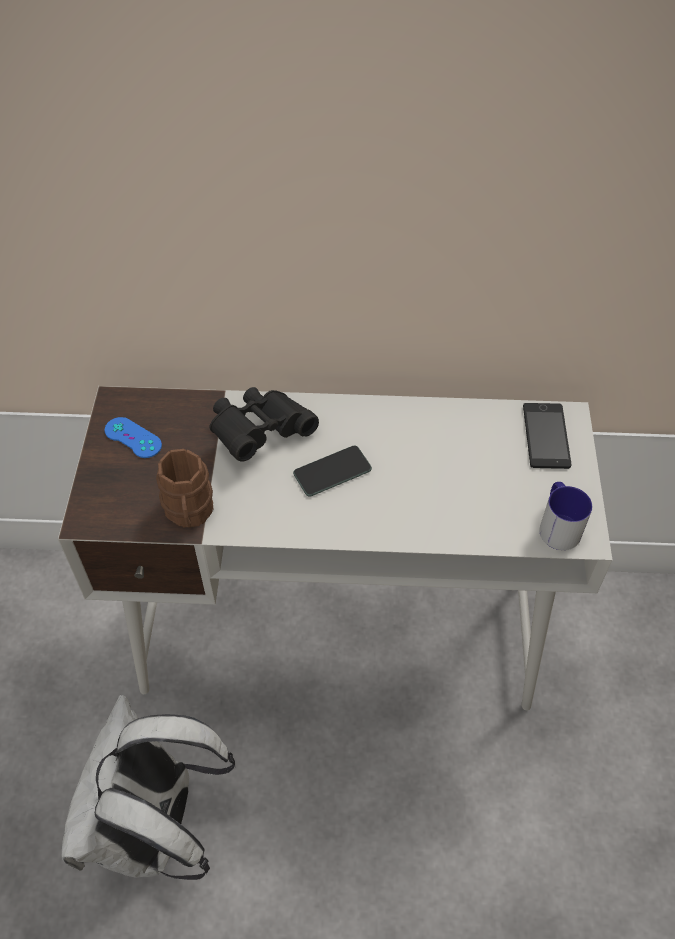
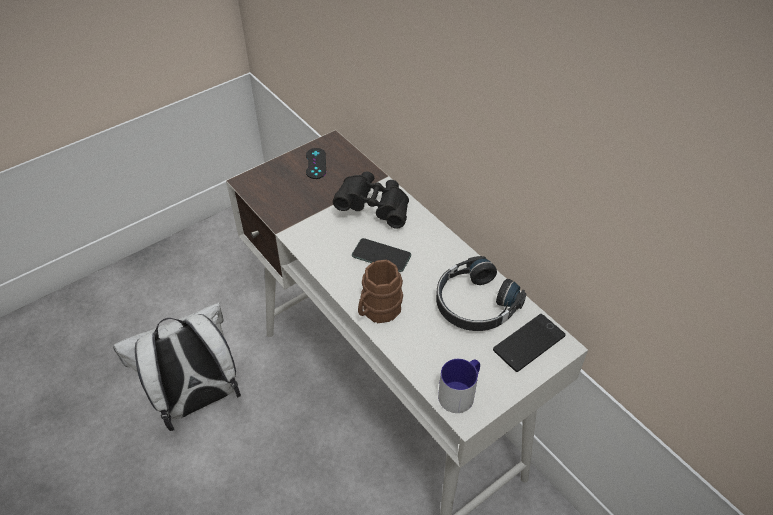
camera: 50 degrees right, 5 degrees down
(133, 438) = (316, 163): blue game controller -> black game controller
(189, 513) = (290, 216): brown mug -> brown mug (377, 311)
(465, 442) = (474, 303): none -> black headphones

